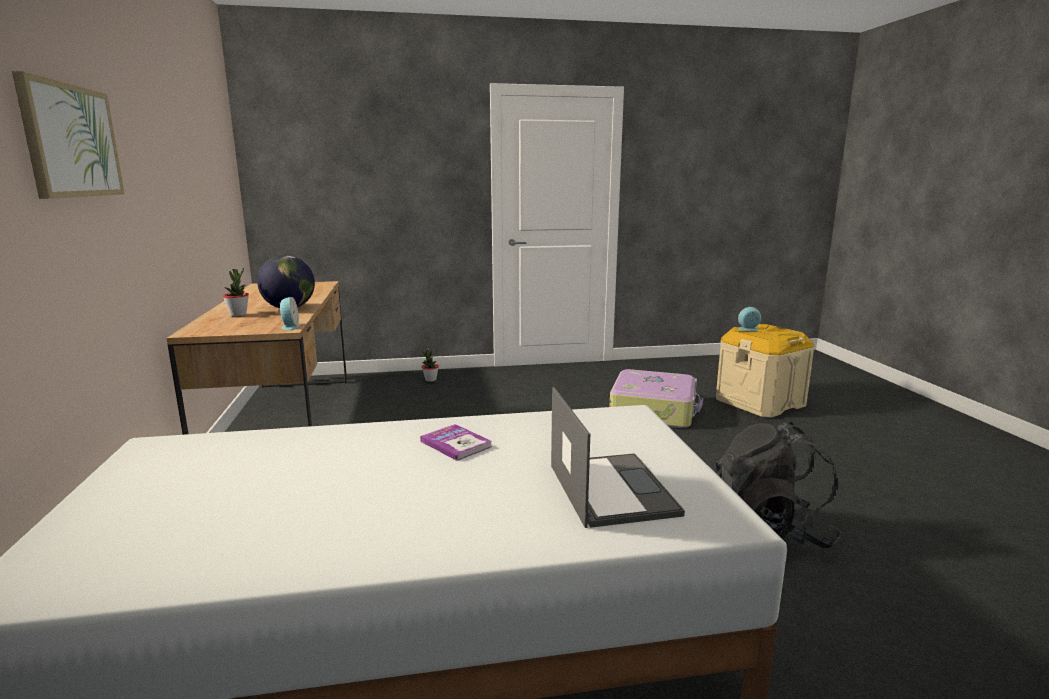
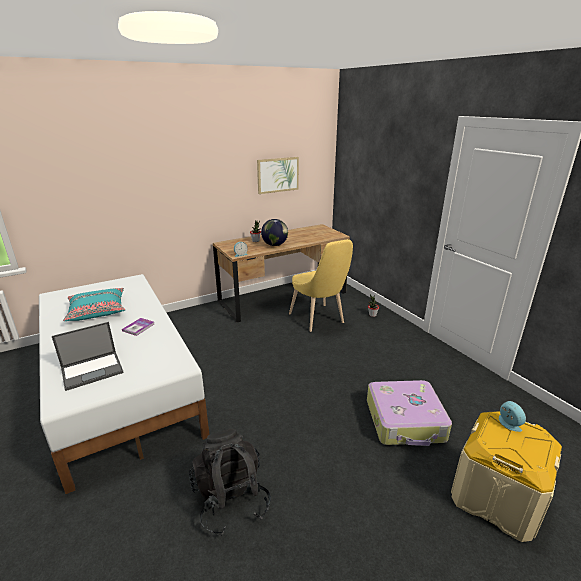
camera: 70 degrees right, 10 degrees up
(71, 141) = (163, 170): picture -> picture (277, 175)
(297, 493) = (97, 310): none -> turquoise pillow
(400, 411) = (318, 320): none -> yellow chair

